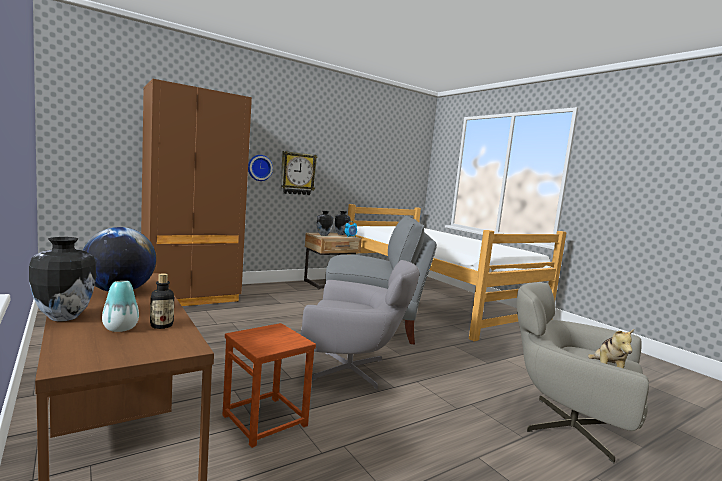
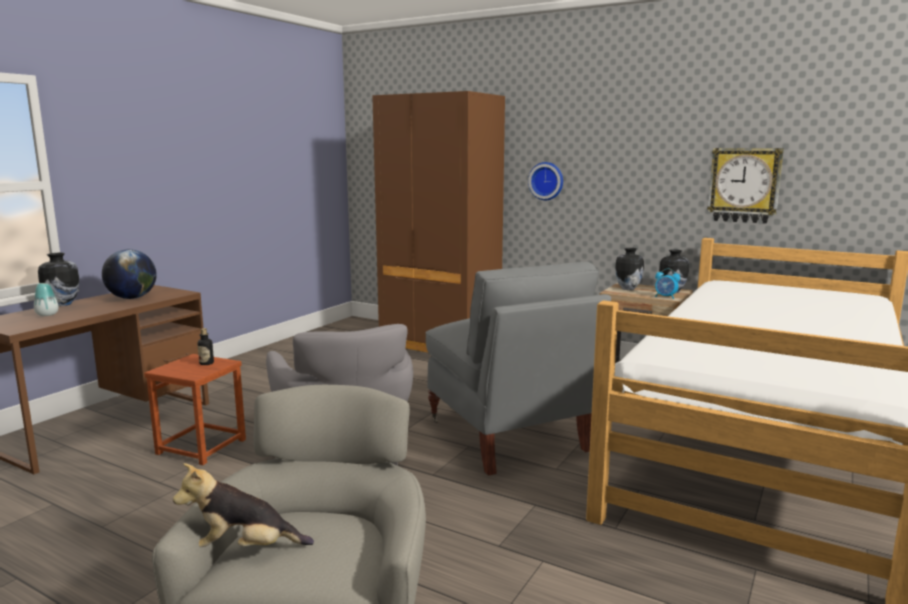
camera: 65 degrees right, 5 degrees up
(161, 326) = (57, 318): bottle -> bottle (206, 363)
(297, 173) = (606, 186): wall clock -> wall clock (744, 185)

